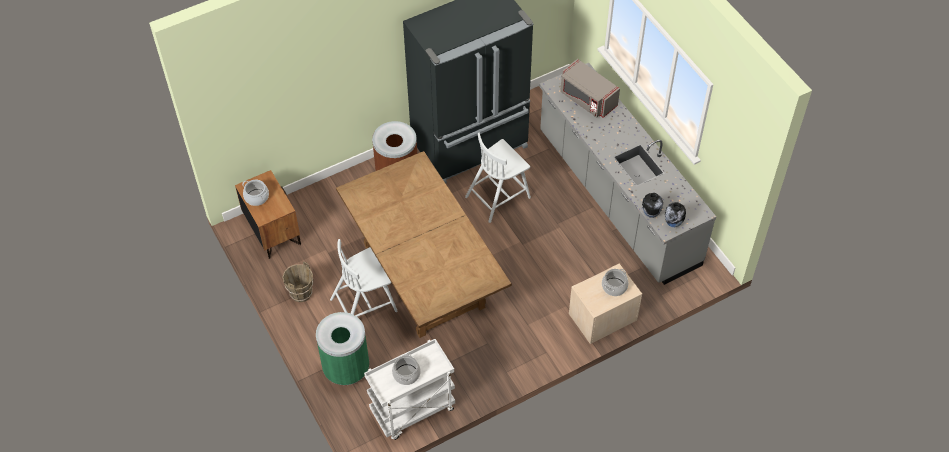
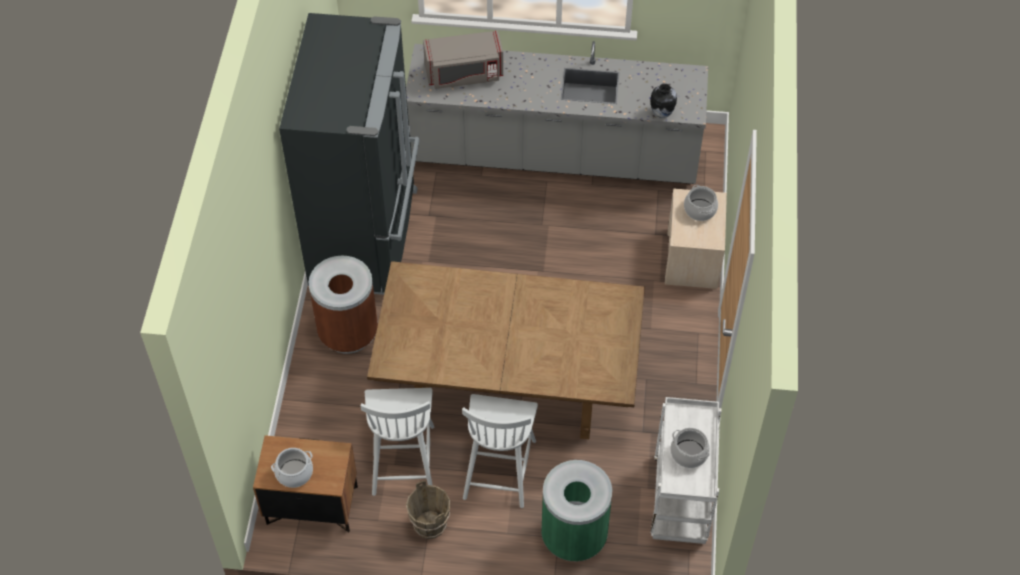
camera: 55 degrees left, 0 degrees up
(498, 196) = (460, 254): white chair -> white chair (402, 458)
(673, 224) = (689, 104): vase -> none

